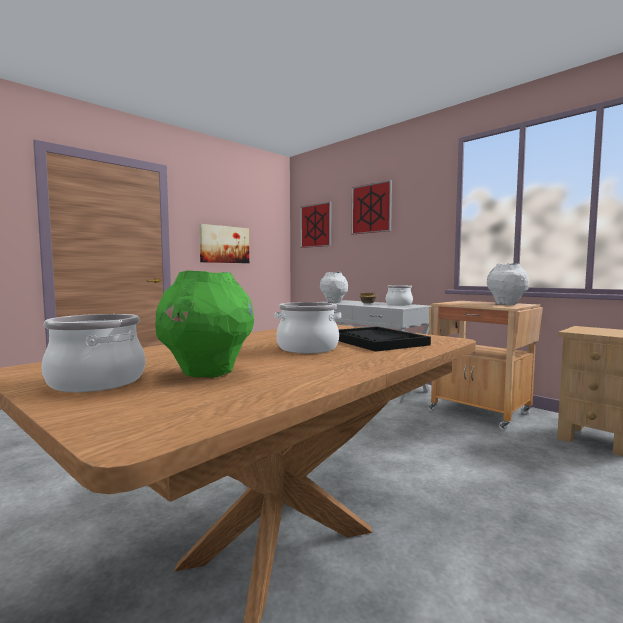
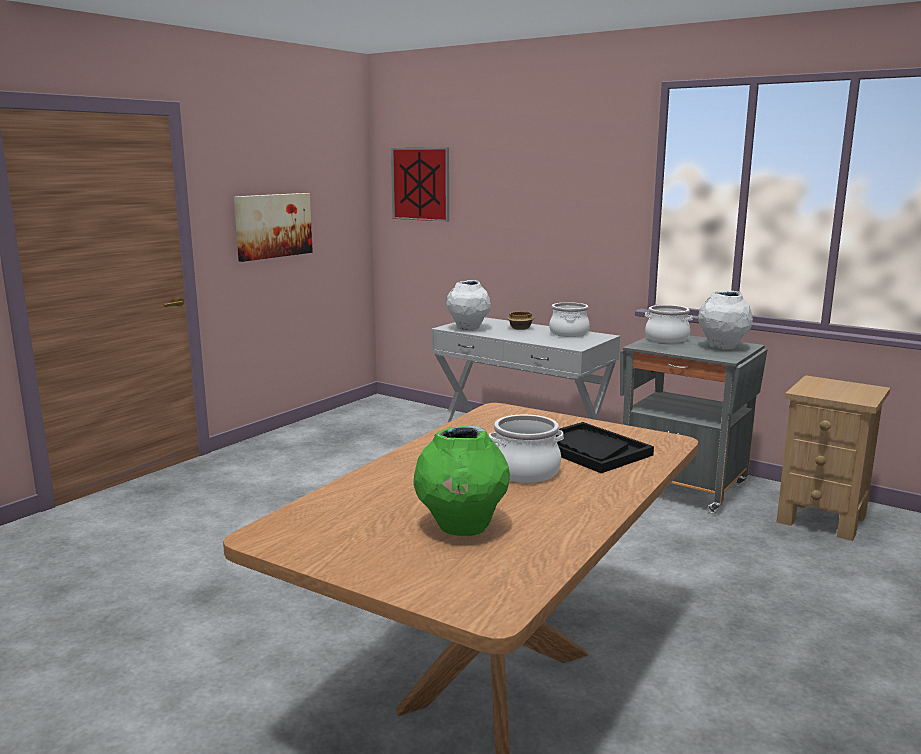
camera: 10 degrees left, 10 degrees up
(98, 381) = (372, 549): cooking pot -> cooking pot (667, 339)
(371, 208) = (519, 169): picture -> none
(481, 413) = (683, 489): brown cart -> grey cart

